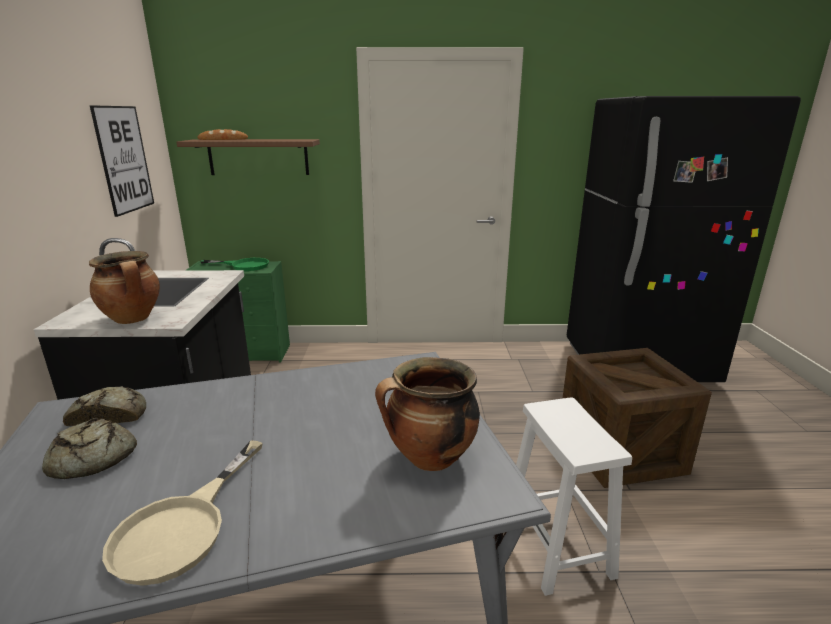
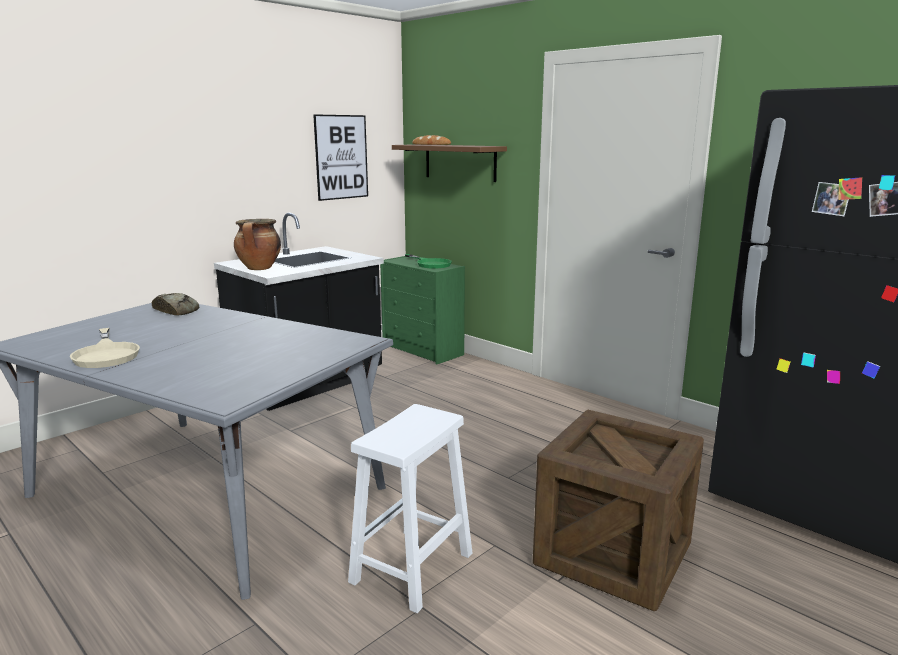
camera: 45 degrees right, 5 degrees down
(90, 459) = (135, 322): bread -> none
(182, 526) = (106, 354): beige frying pan -> beige frying pan turned 90 degrees counterclockwise
(429, 459) = (237, 376): cooking pot -> none

